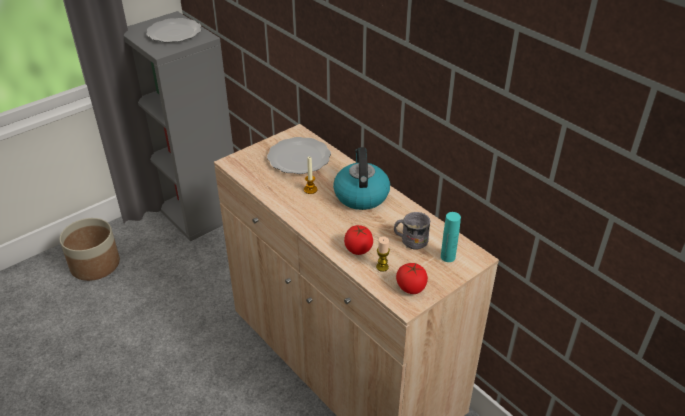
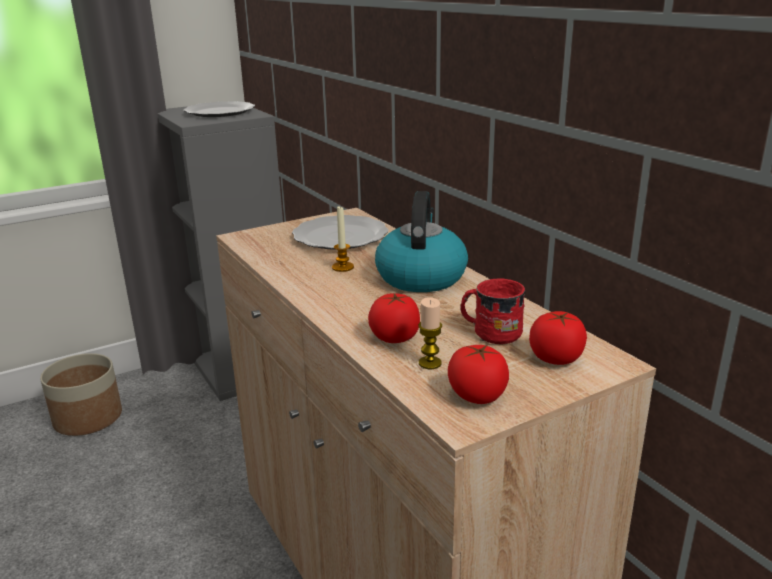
camera: 10 degrees right, 15 degrees down
(410, 240) = (490, 333): grey mug -> red mug
(448, 257) = (556, 358): turquoise bottle -> tomato

